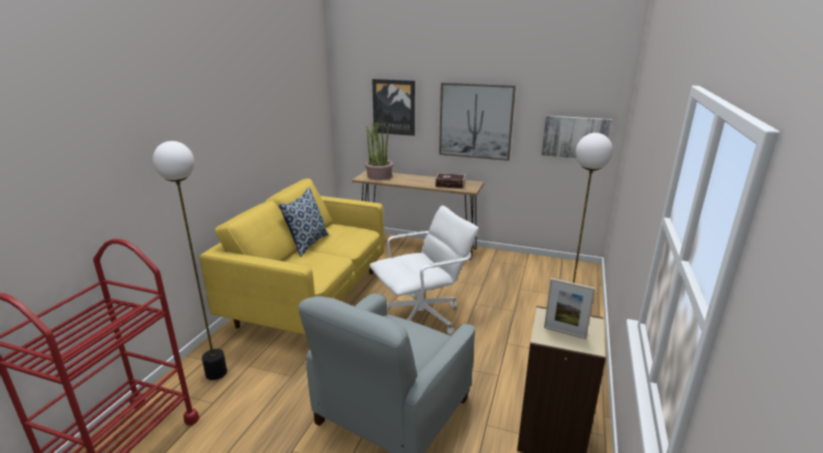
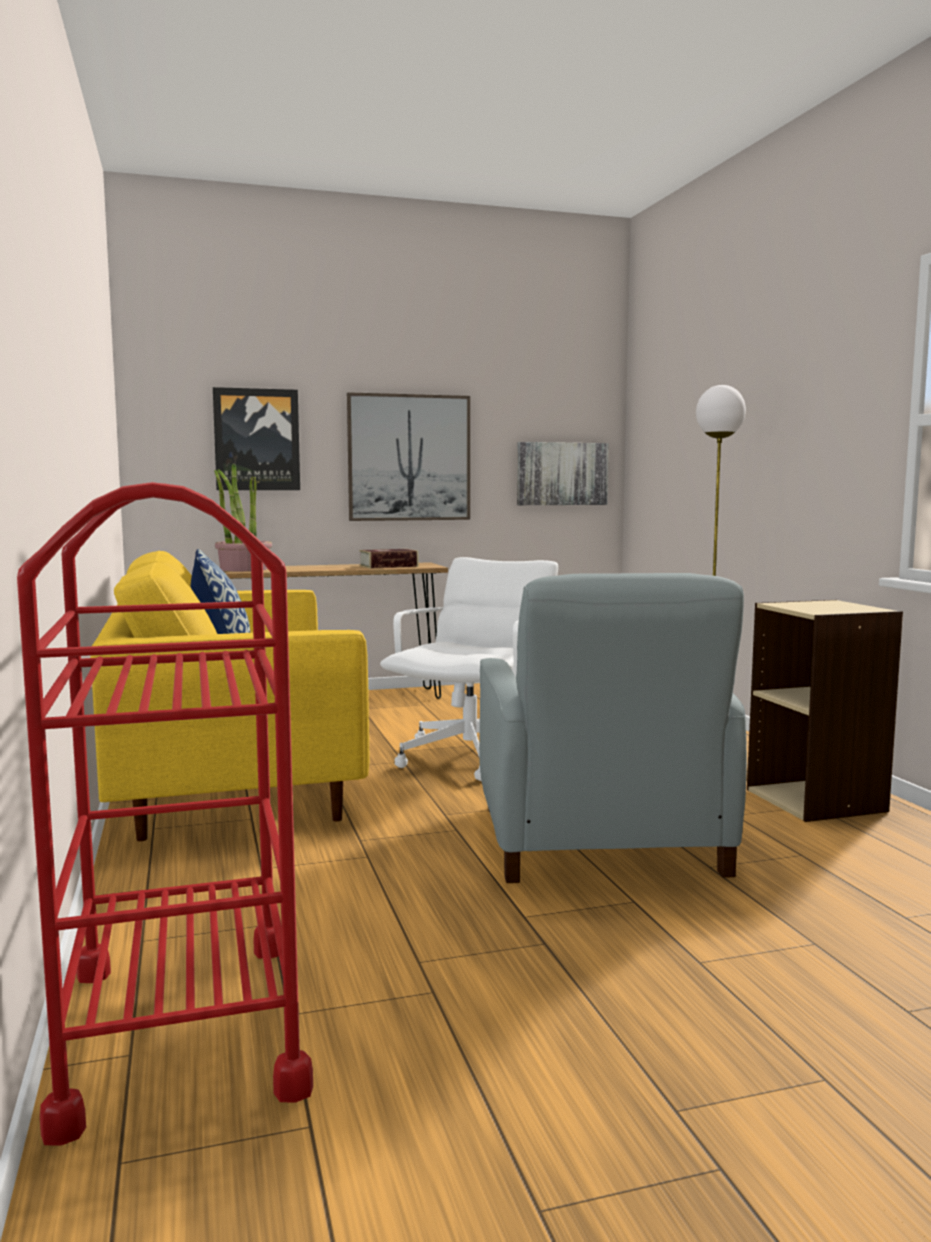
camera: 35 degrees left, 15 degrees down
(215, 373) = (205, 894): floor lamp -> none
(564, 332) = (828, 607): picture frame -> none

